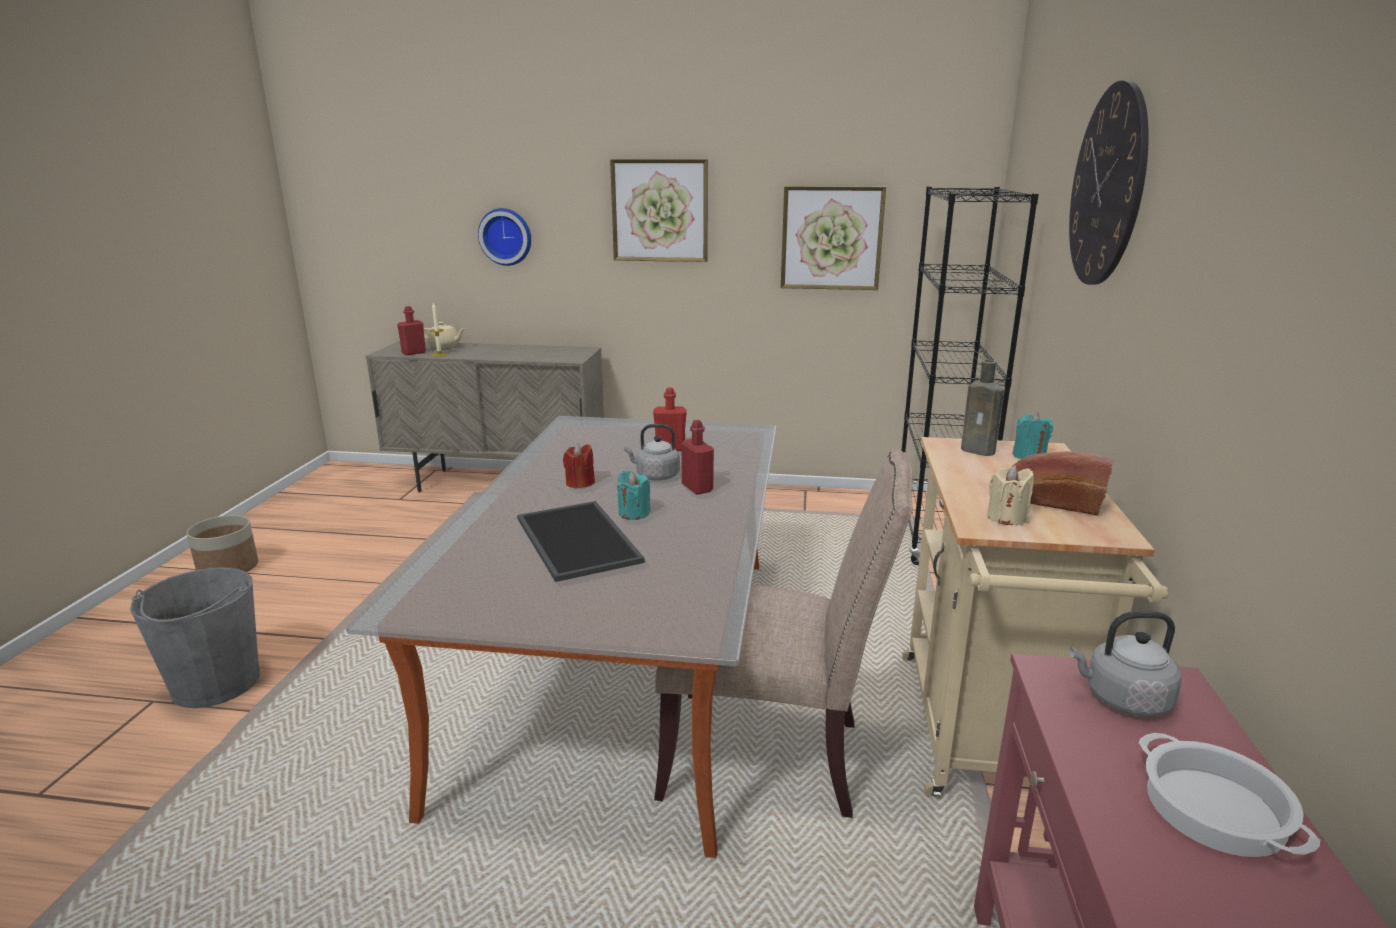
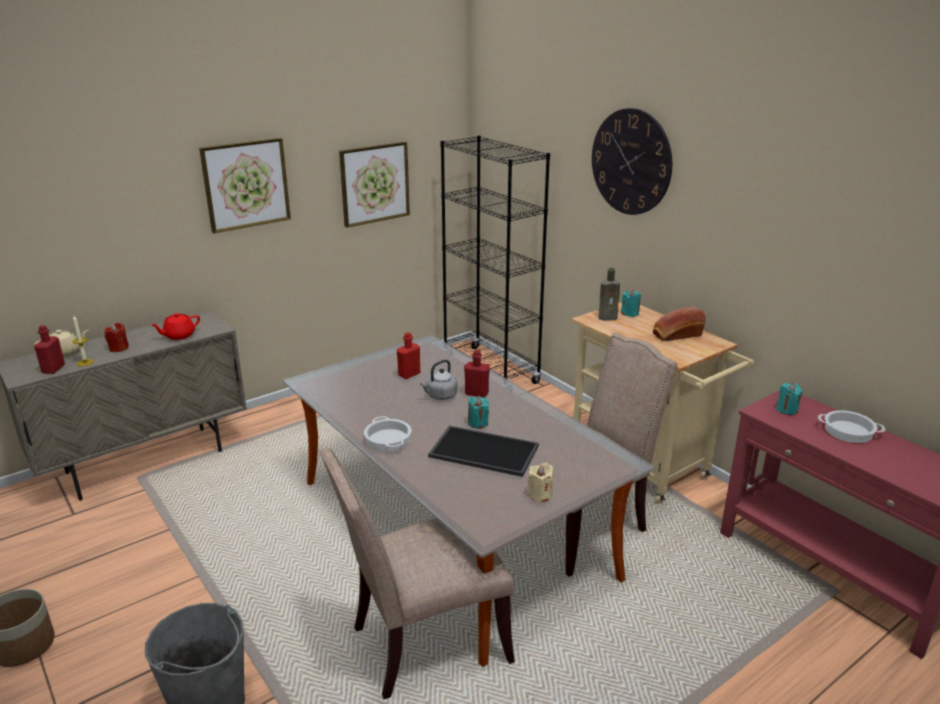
camera: 45 degrees left, 5 degrees up
(409, 756) = (423, 644): none -> beige chair
(506, 236) = (103, 232): wall clock -> none
(522, 490) = (388, 439): none -> cooking pot
(535, 356) = (178, 335): none -> red teapot
(580, 483) = (410, 419): red candle -> red candle (118, 348)
(1006, 518) = (678, 351): beige candle -> beige candle (540, 495)
(1122, 699) = (786, 409): grey kettle -> turquoise candle

